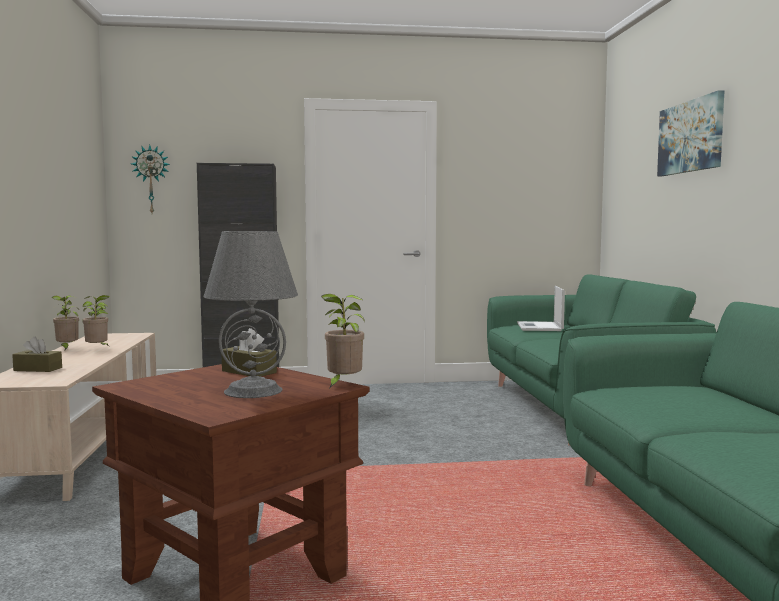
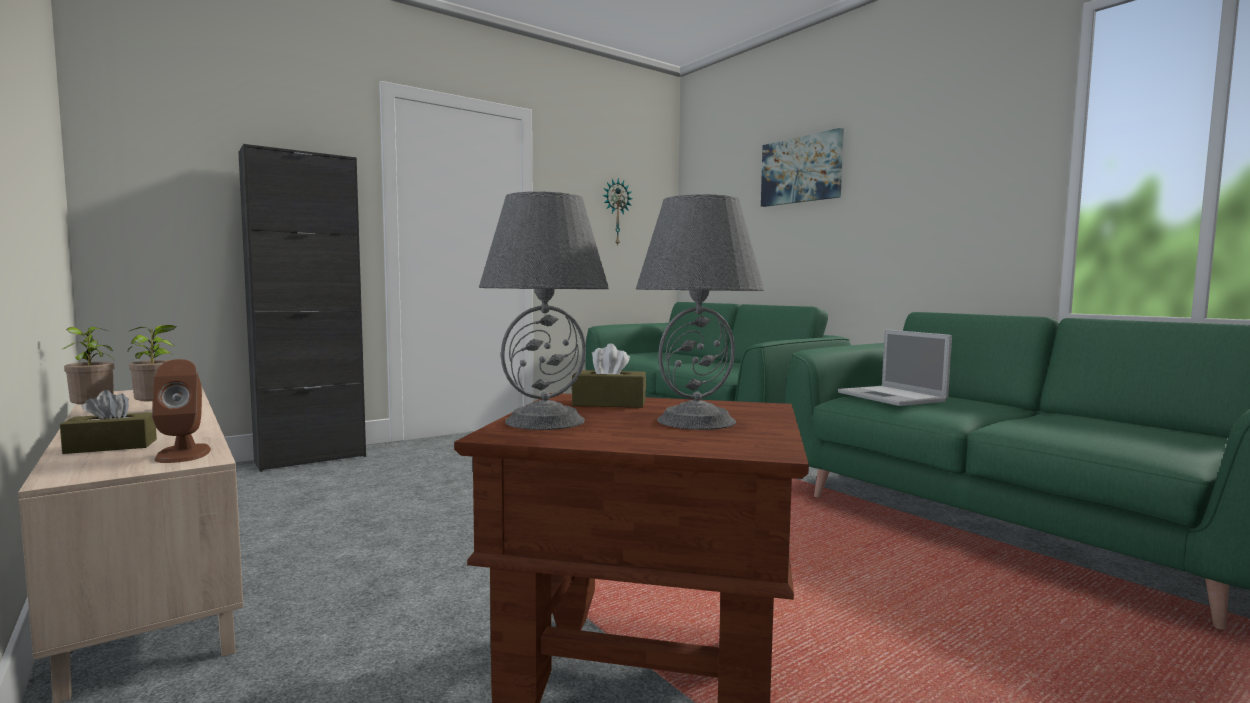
camera: 30 degrees left, 0 degrees up
(56, 377) = (183, 454): none -> brown speaker
(151, 180) = (151, 163): wall clock -> wall clock (616, 212)
(173, 379) = (545, 420): none -> grey table lamp
(342, 385) = (763, 405): potted plant -> none
(540, 327) = (654, 354): laptop -> laptop (892, 397)

